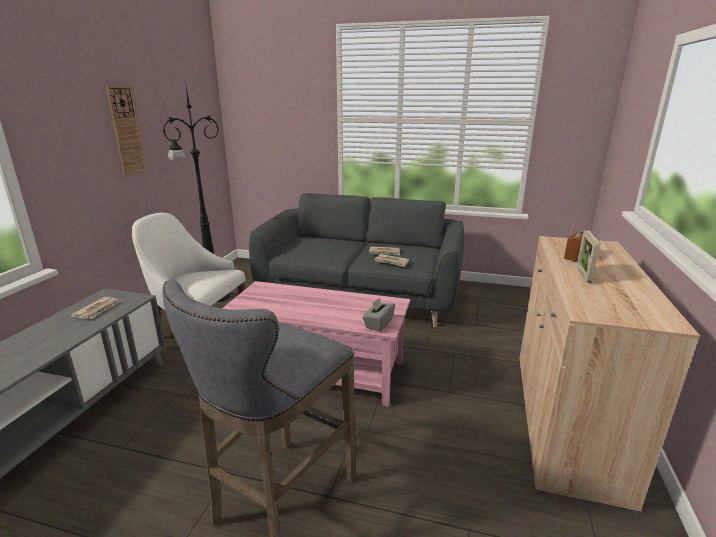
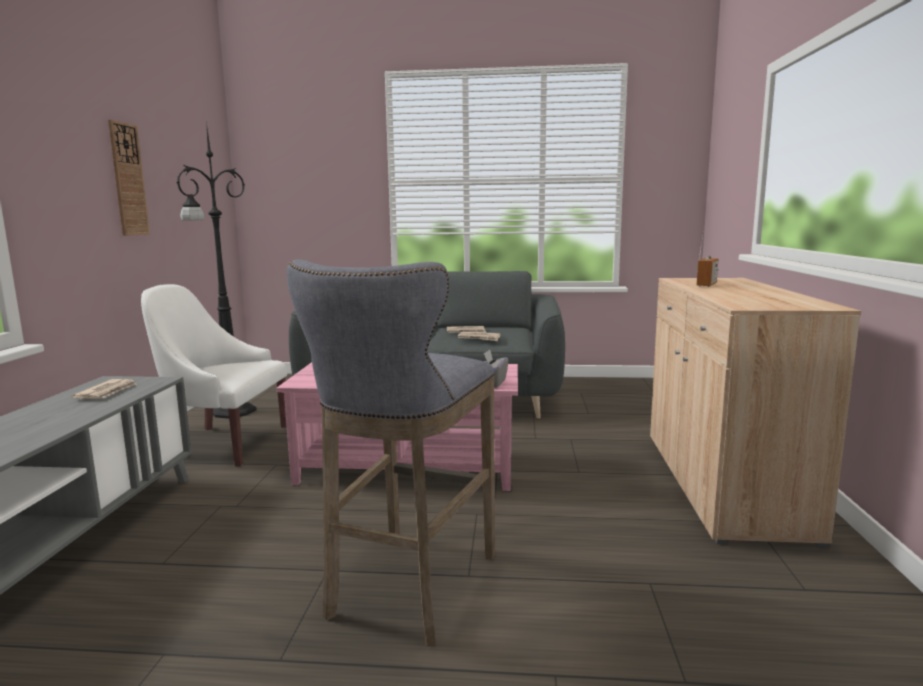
camera: 10 degrees left, 10 degrees down
(583, 275) = (724, 292): picture frame -> none

